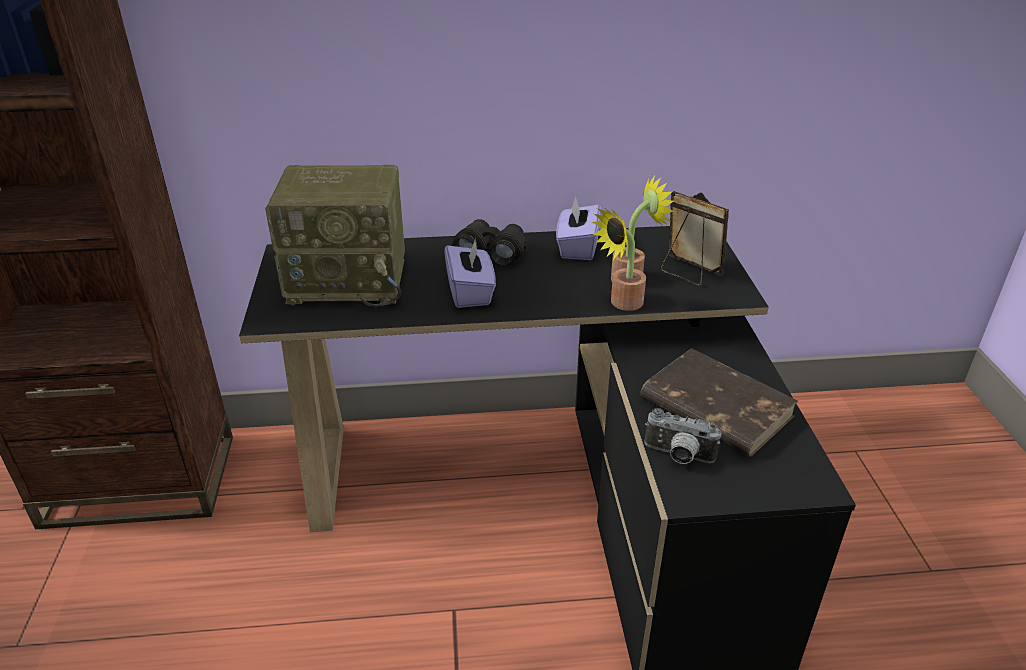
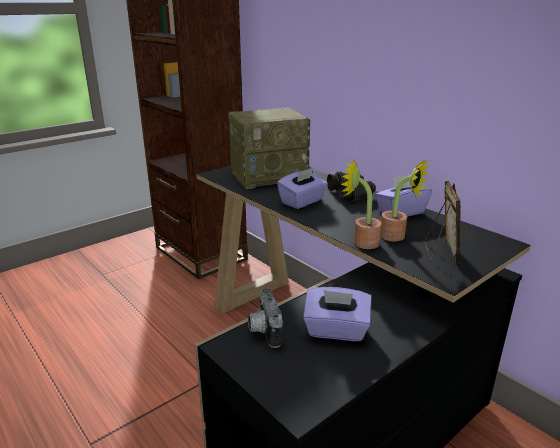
camera: 55 degrees right, 10 degrees down
(350, 280) = (270, 176): radio -> radio turned 75 degrees counterclockwise
(714, 407) = (336, 330): brown book -> purple tissue box

